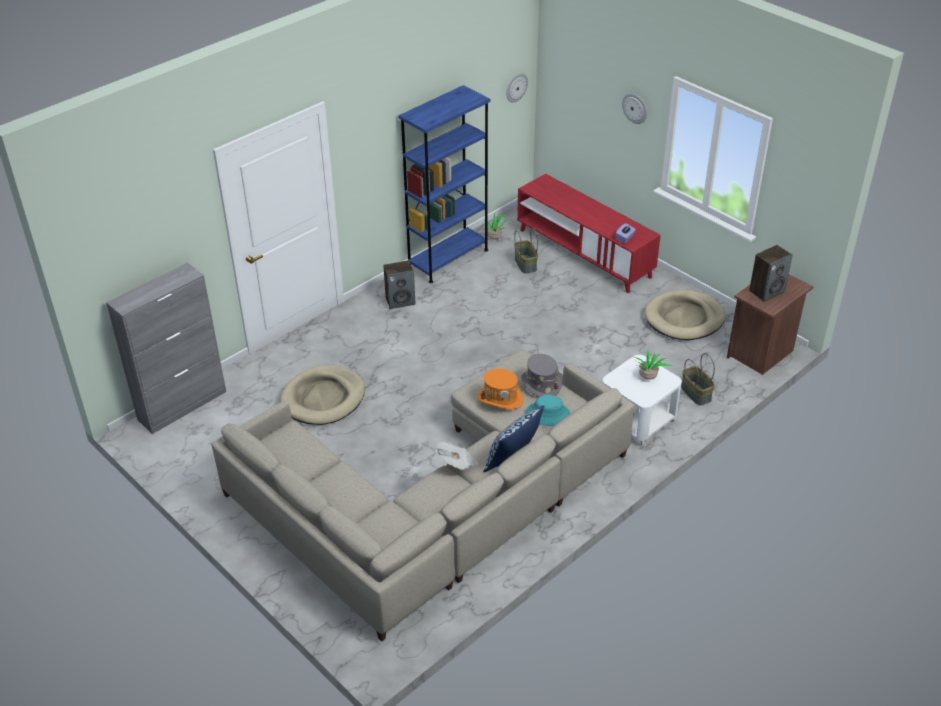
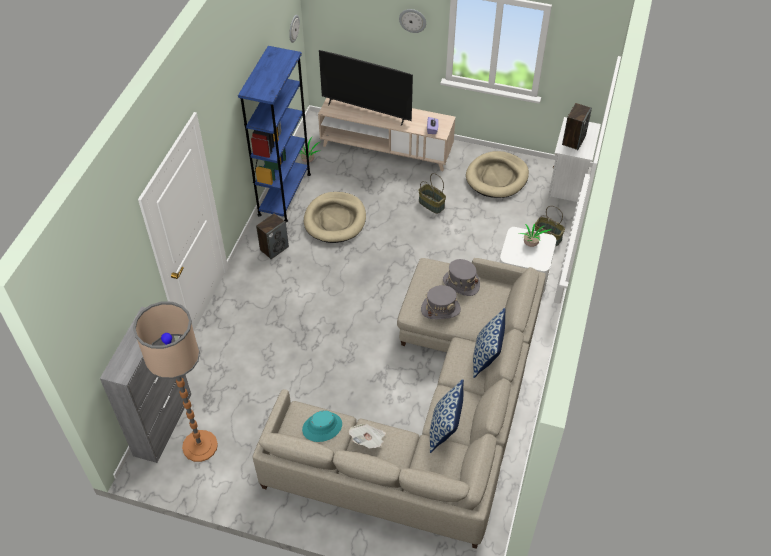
camera: 30 degrees left, 10 degrees up
(199, 436) = (199, 446): none -> floor lamp
(323, 398) = (277, 364): beige dog bed -> beige dog bed (335, 219)
(415, 505) = (444, 430): none -> pillow
(457, 463) = (449, 380): newspaper -> newspaper (368, 440)
(500, 398) = (440, 309): orange hat -> grey hat
(526, 264) = (349, 175): basket -> basket (432, 204)
(548, 414) = (484, 307): turquoise hat -> turquoise hat (322, 427)
(569, 201) = (366, 111): none -> television
(584, 253) = (386, 148): red tv stand -> beige tv stand
(761, 353) = (568, 185): brown nightstand -> white nightstand

